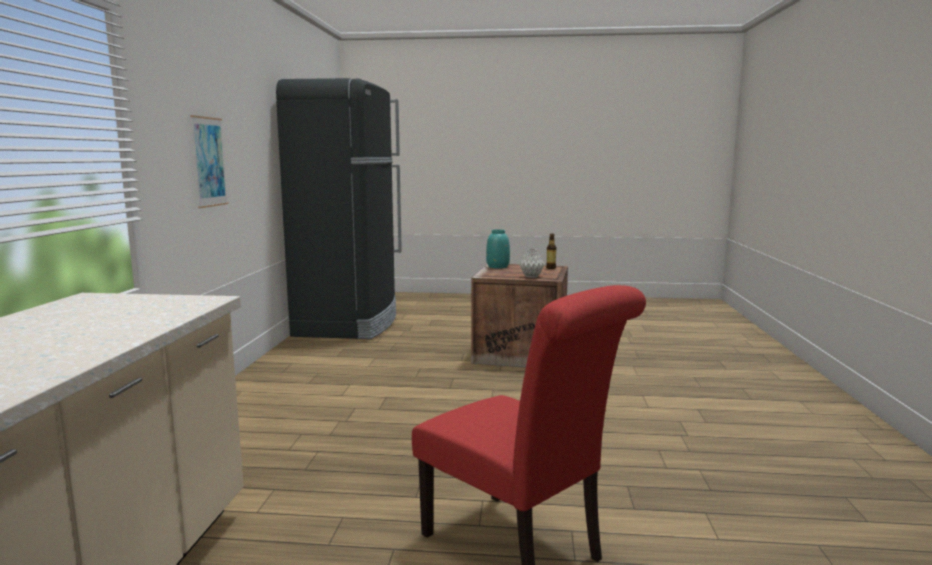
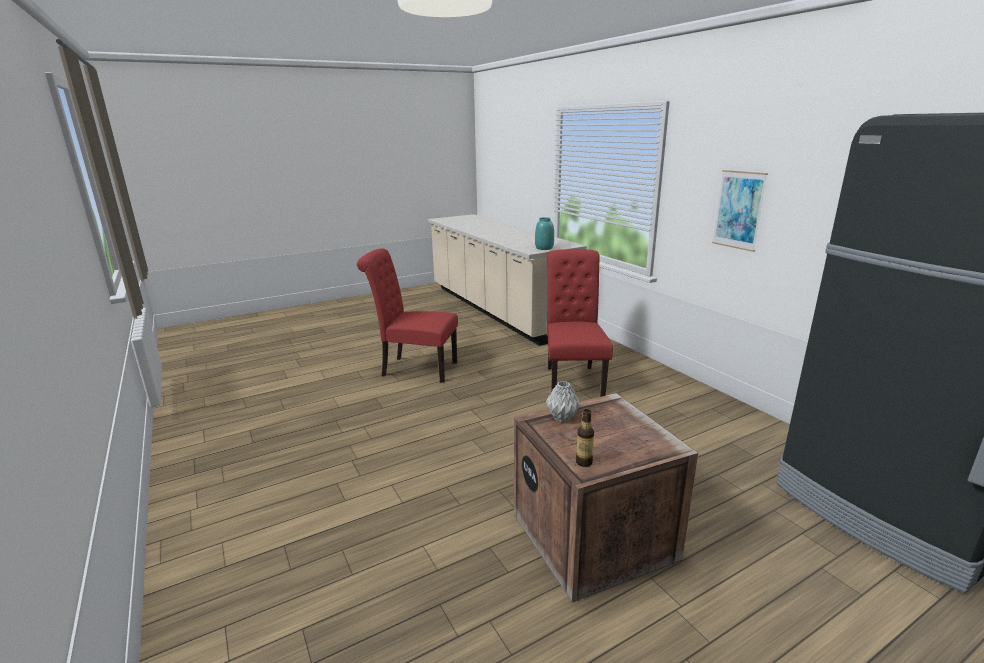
camera: 145 degrees right, 10 degrees up
(323, 434) = (572, 380): none -> red chair
(498, 267) = (653, 438): turquoise vase -> turquoise vase (544, 248)

